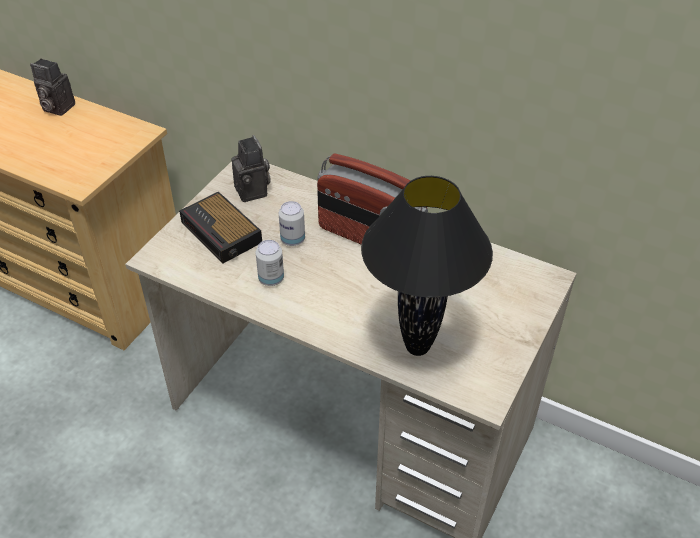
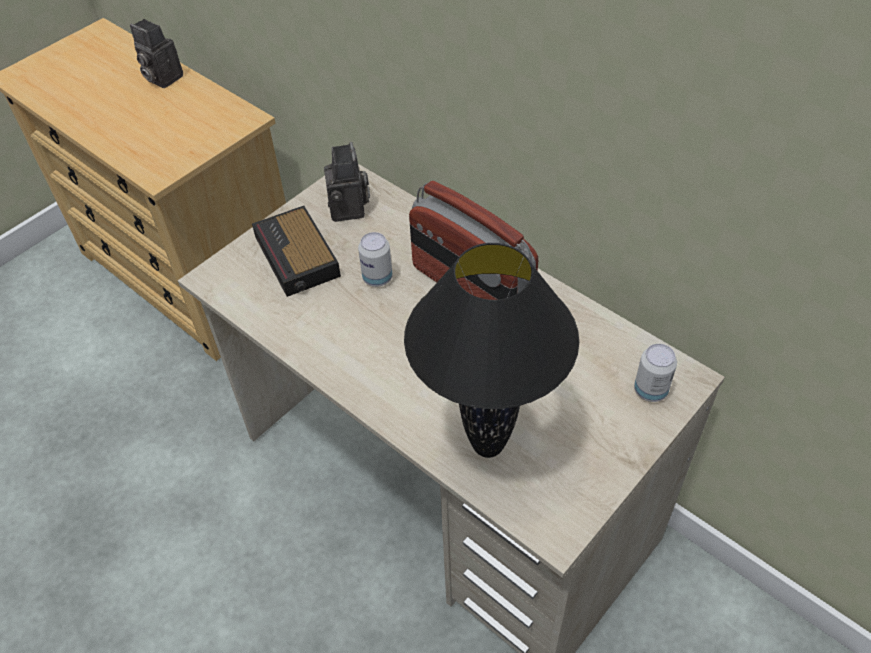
camera: 15 degrees right, 5 degrees up
(271, 279) = (337, 325): can -> can (650, 390)

